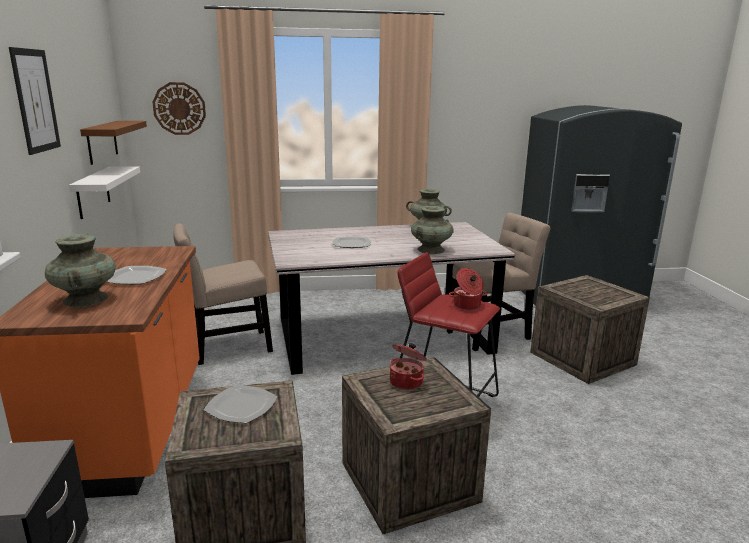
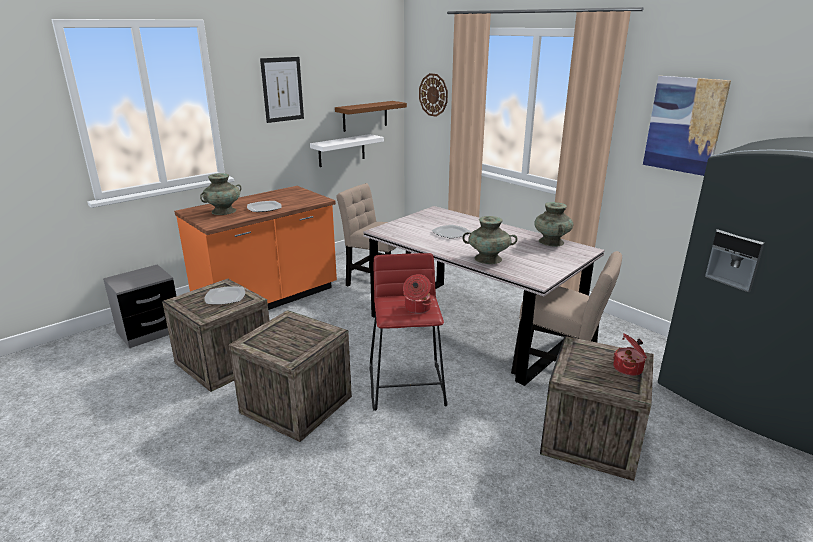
camera: 55 degrees right, 5 degrees up
(407, 382) = (299, 331): cooking pot -> cooking pot (628, 369)
(480, 109) = (684, 125): none -> picture

